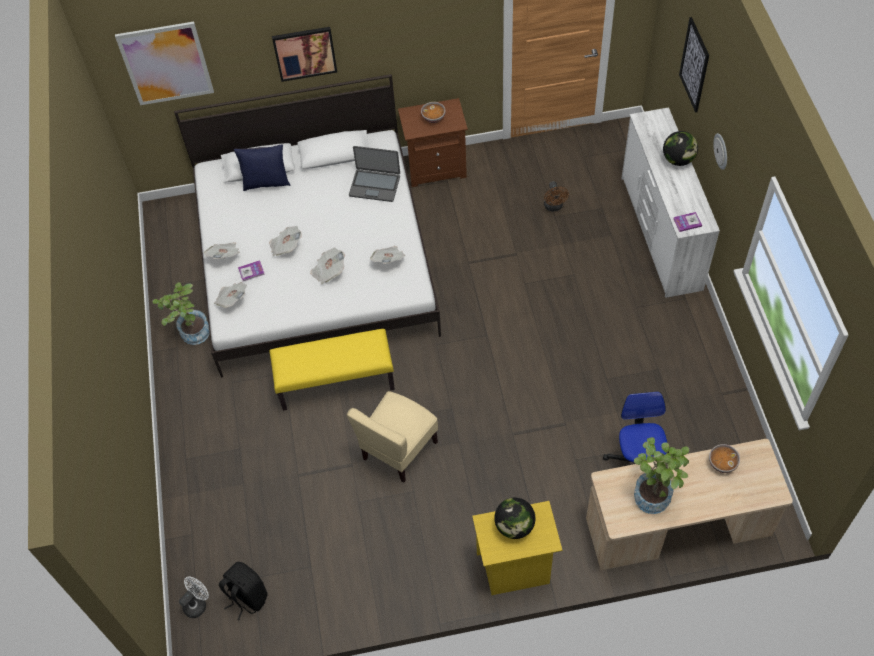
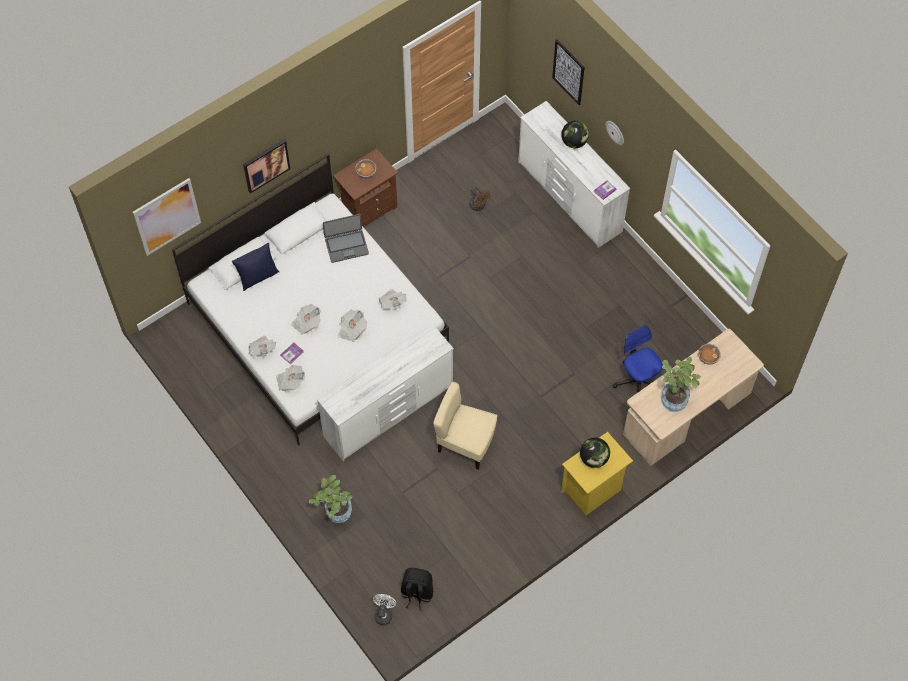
camera: 30 degrees left, 5 degrees up
(191, 333) = (252, 421): potted plant -> potted plant (335, 513)
(336, 381) = (389, 412): yellow bench -> white dresser
(399, 450) = (465, 443): beige chair -> beige chair turned 105 degrees clockwise

